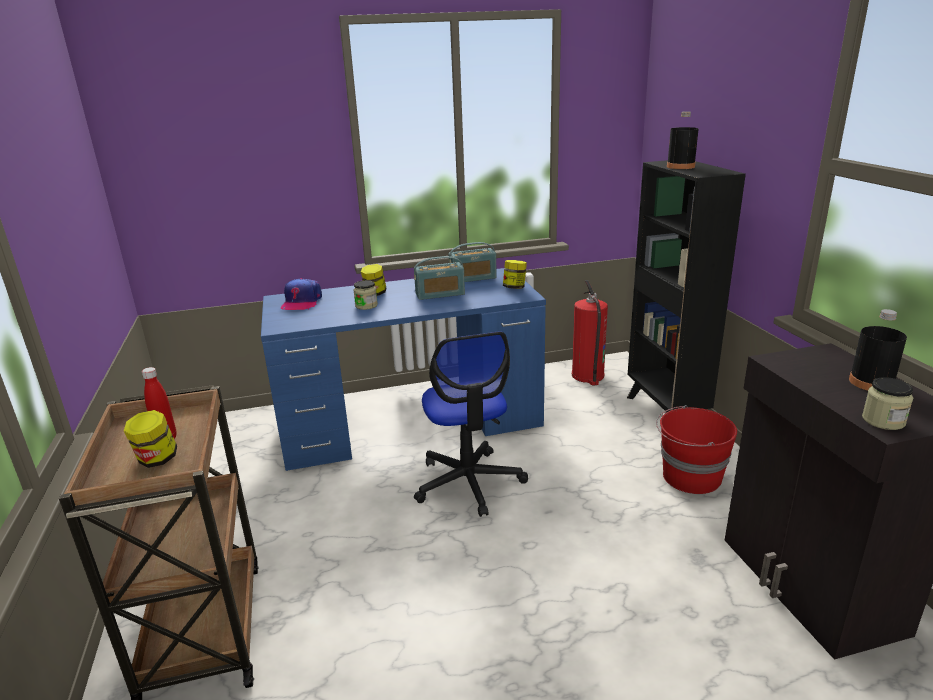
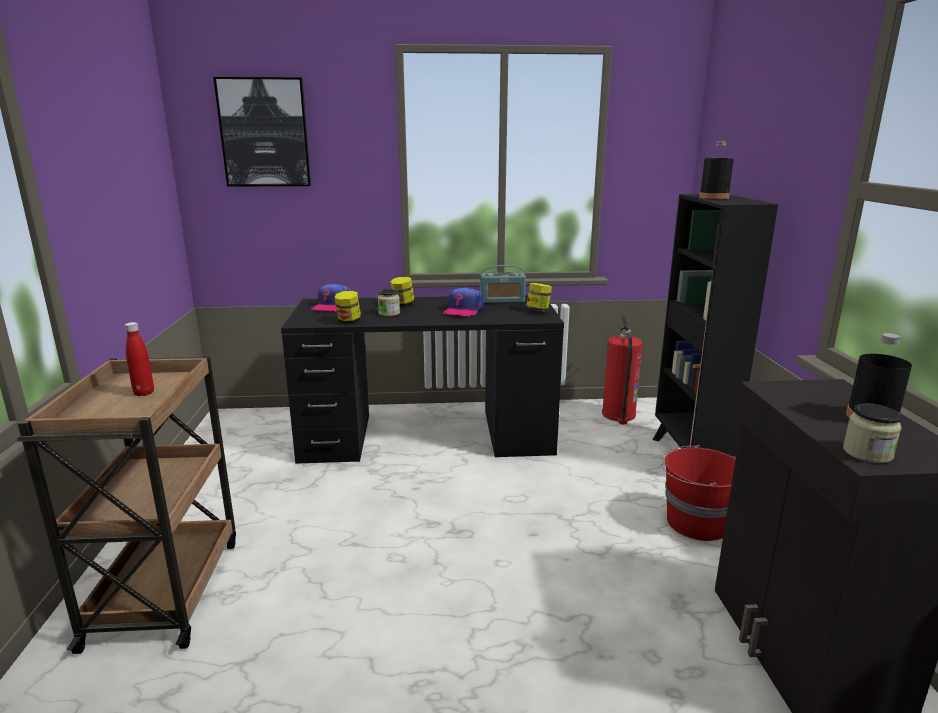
camera: 10 degrees right, 5 degrees down
(157, 459) = (125, 408): jar -> jar (349, 321)
(202, 119) = (264, 133): none -> picture
(411, 421) = (428, 435): blue desk -> black desk
(440, 294) = (463, 310): radio -> cap
(469, 482) = (463, 496): office chair -> none

